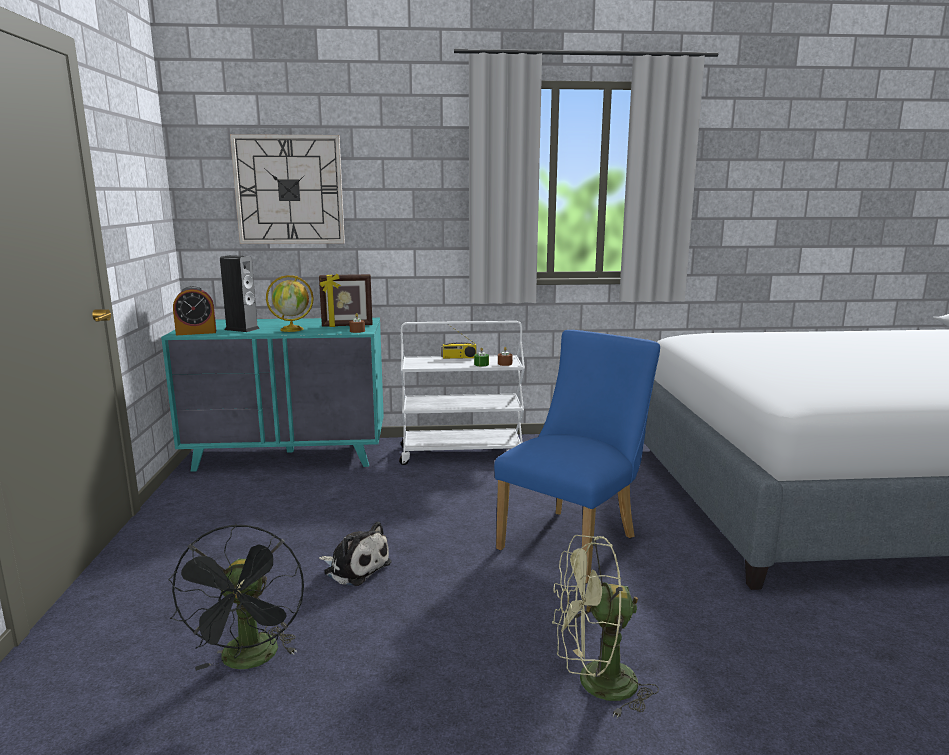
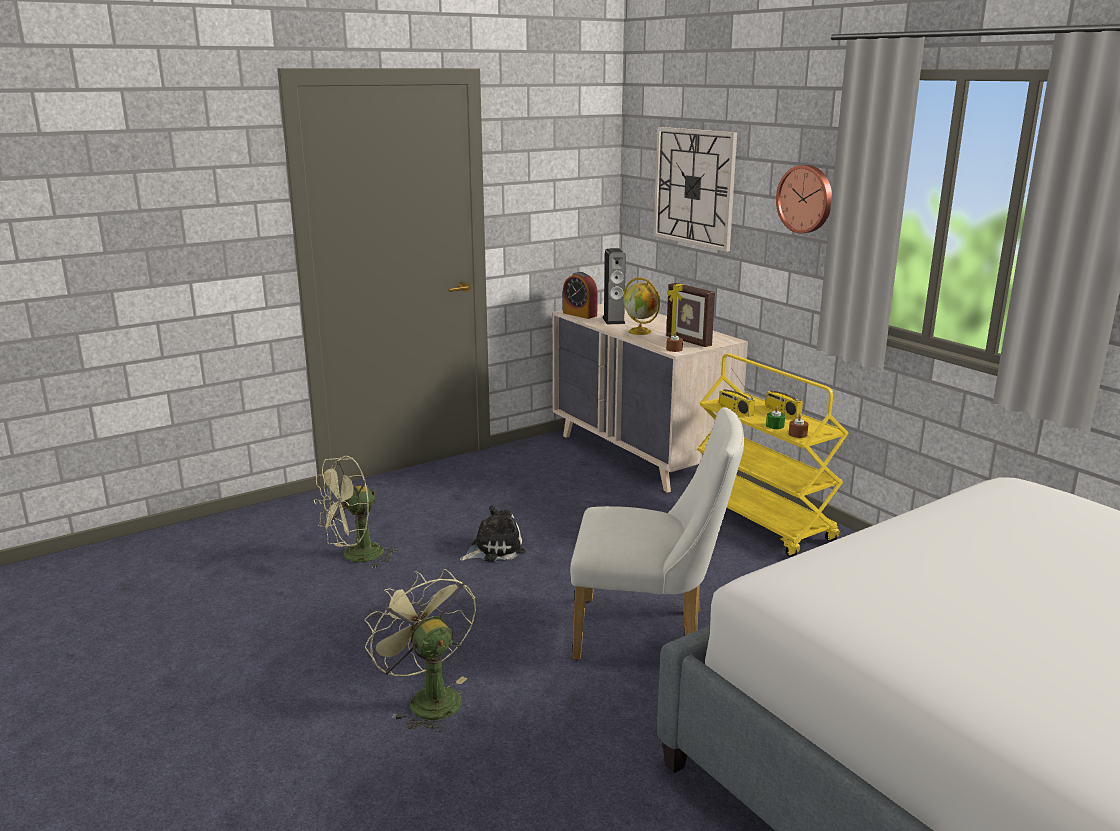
camera: 60 degrees right, 5 degrees up
(250, 661) = (355, 557): black fan -> green fan
(289, 455) = (641, 455): turquoise dresser -> beige dresser
(355, 567) = (494, 549): plush toy -> plush toy turned 120 degrees counterclockwise
(426, 186) = (806, 199): none -> wall clock
(433, 365) = (734, 410): none -> radio
(462, 453) = (762, 523): white cart -> yellow cart
(574, 540) = (651, 634): blue chair -> white chair

